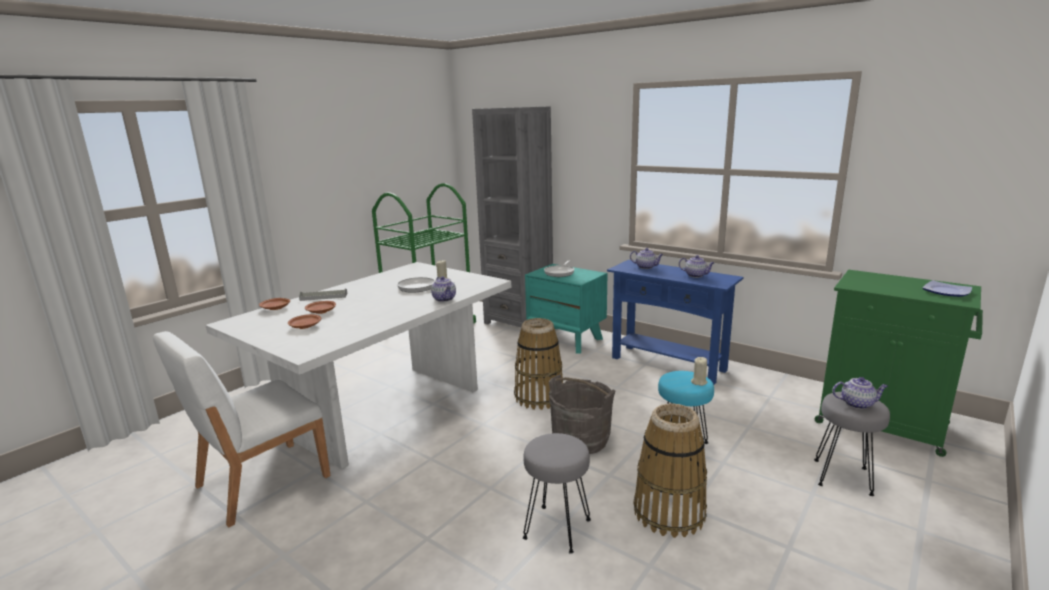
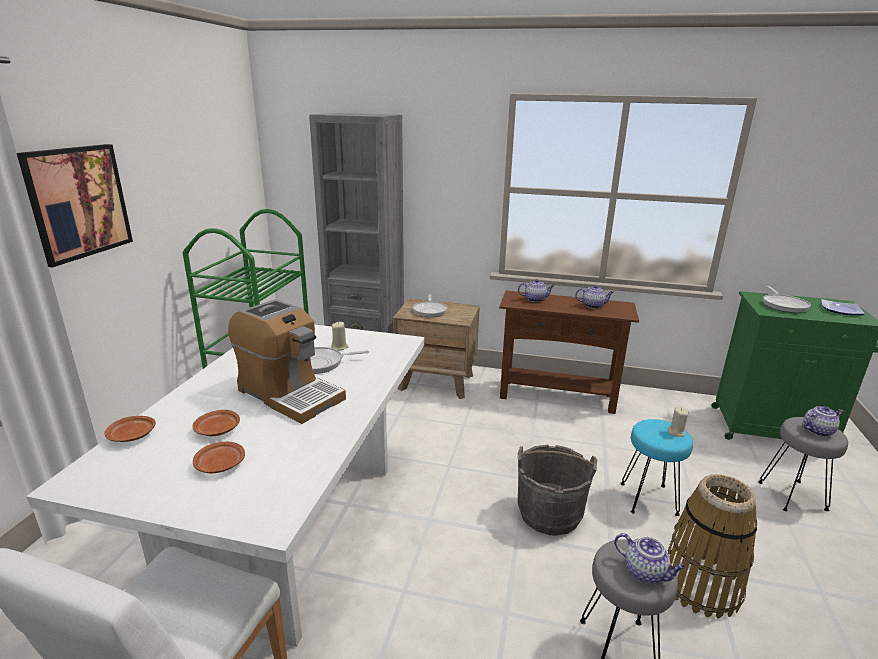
camera: 25 degrees left, 5 degrees up
(296, 168) = (77, 202): none -> picture
(323, 297) = (194, 400): grey tray -> none
(380, 300) = (289, 394): none -> coffee machine
(444, 299) = (376, 379): teapot -> teapot (645, 572)
(539, 397) = (464, 466): basket -> none
(567, 339) = (436, 382): turquoise nightstand -> brown nightstand
(668, 364) = (557, 396): blue console table -> brown console table
(880, 282) = (783, 305): none -> frying pan

